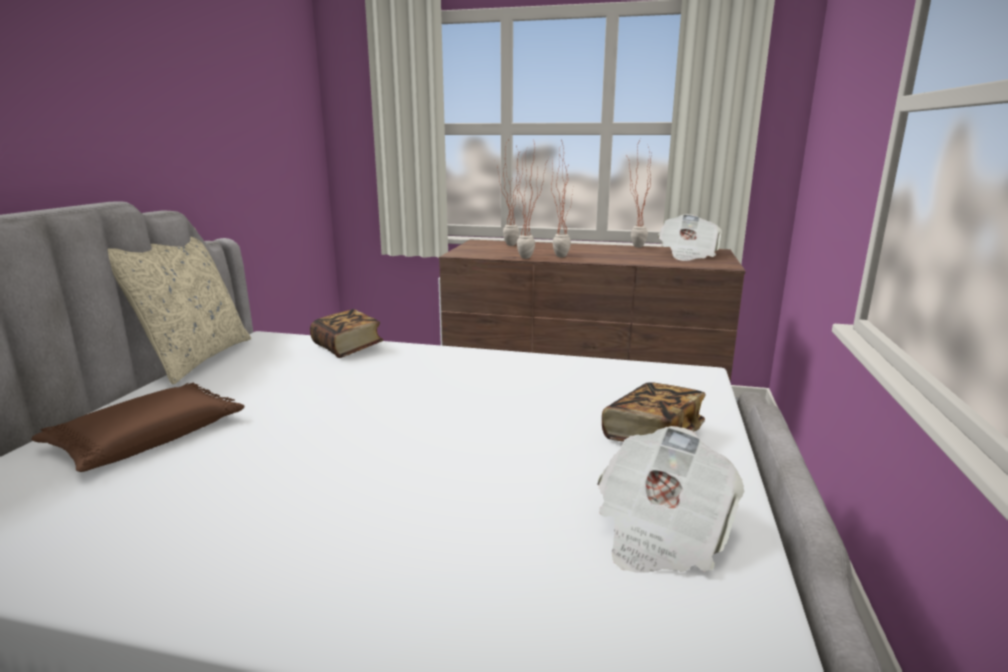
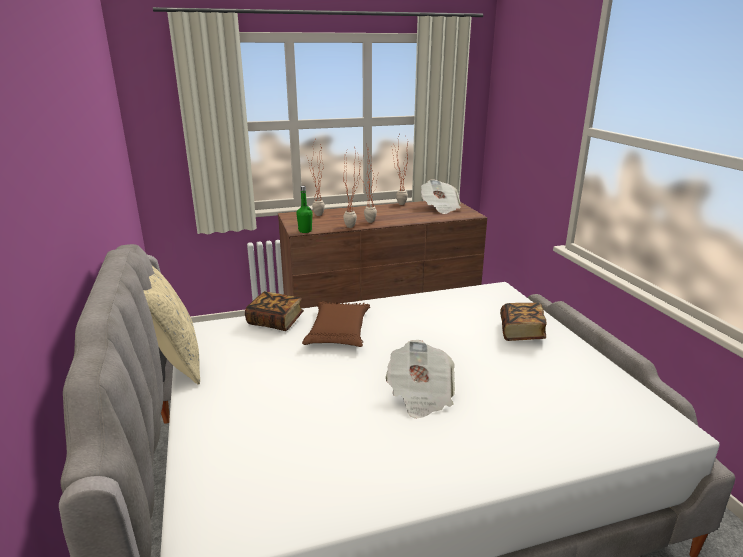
camera: 30 degrees left, 5 degrees up
(147, 434) = (248, 422): brown pillow -> brown pillow (338, 329)
(465, 255) = (305, 231): none -> green bottle
(660, 532) = (579, 380): newspaper -> newspaper (420, 395)

